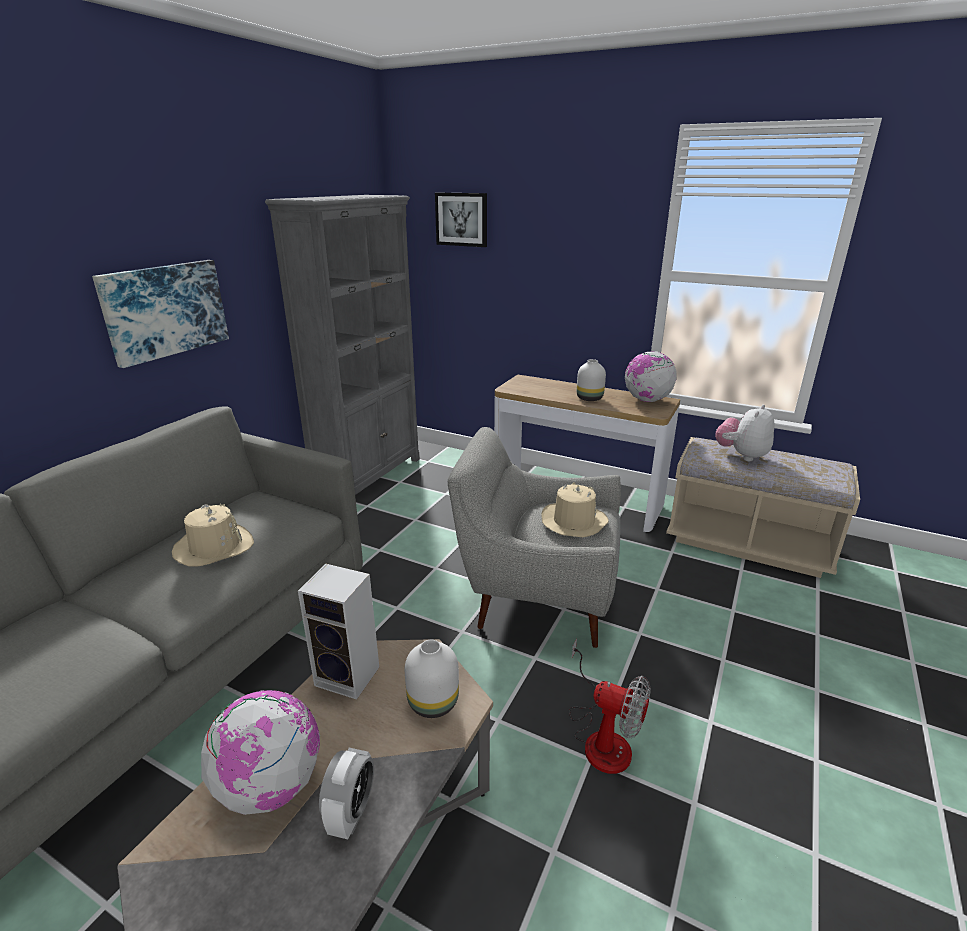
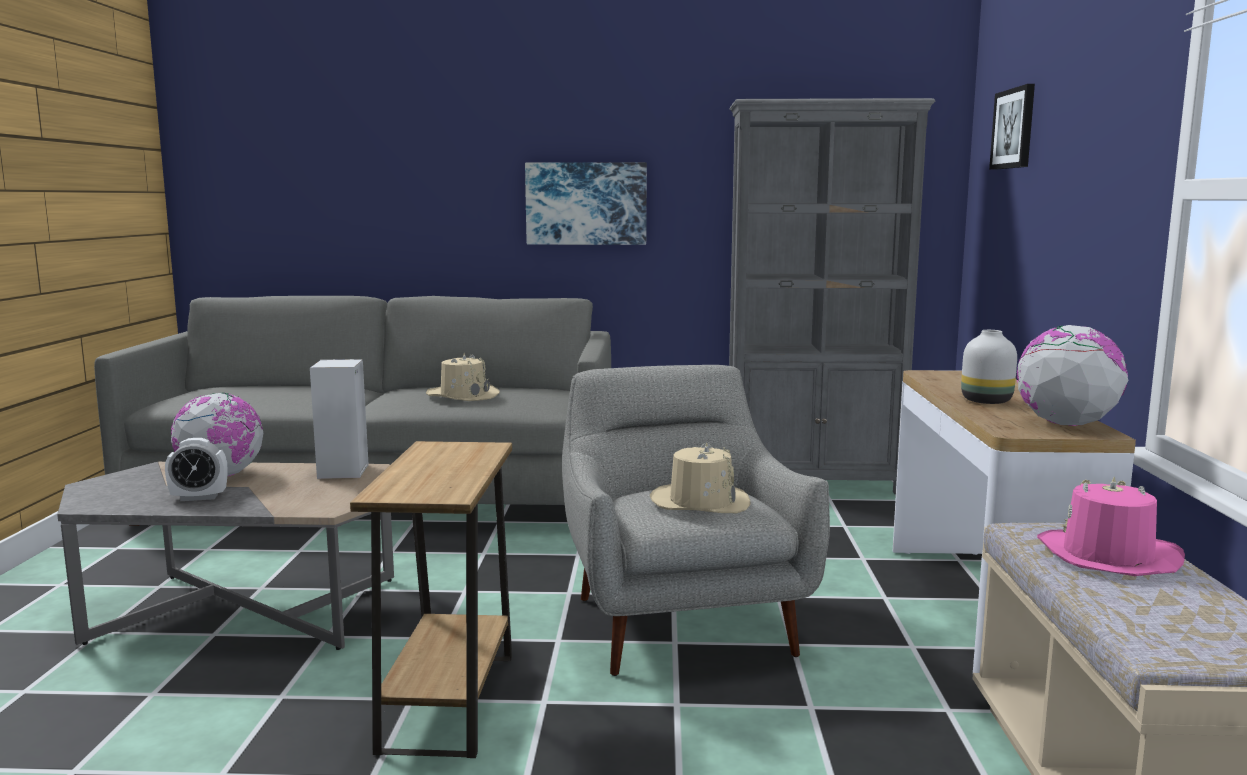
camera: 65 degrees right, 15 degrees down
(434, 703) = (322, 499): white vase -> none
(601, 737) = (449, 701): fan -> brown side table
(741, 455) = (1107, 556): plush toy -> pink hat

